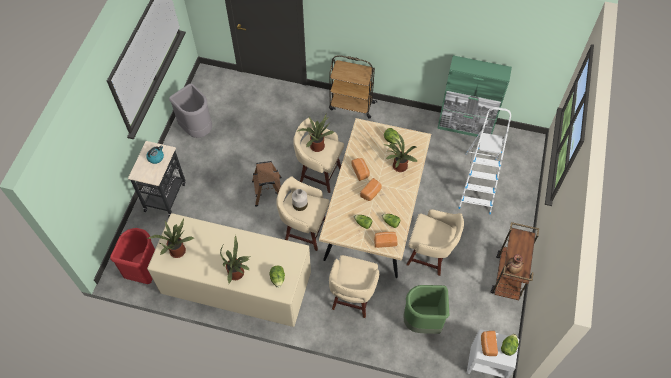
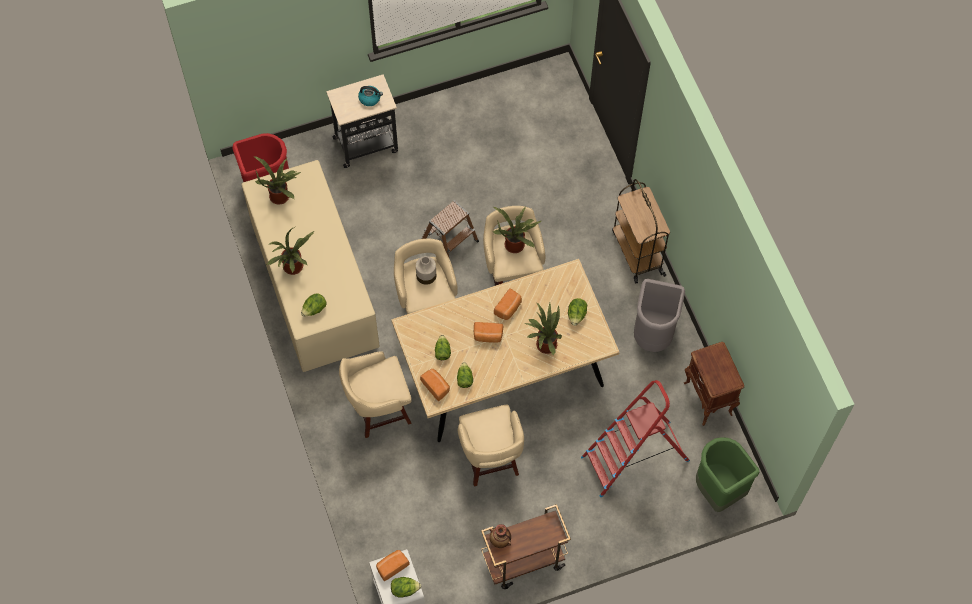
camera: 55 degrees right, 5 degrees up
(197, 129) = (475, 114): grey trash can -> grey trash can (653, 334)
(422, 322) = (402, 501): green trash can -> green trash can (718, 490)
(465, 127) = (708, 399): green cabinet -> brown nightstand
(478, 183) = (634, 459): white step ladder -> red step ladder

